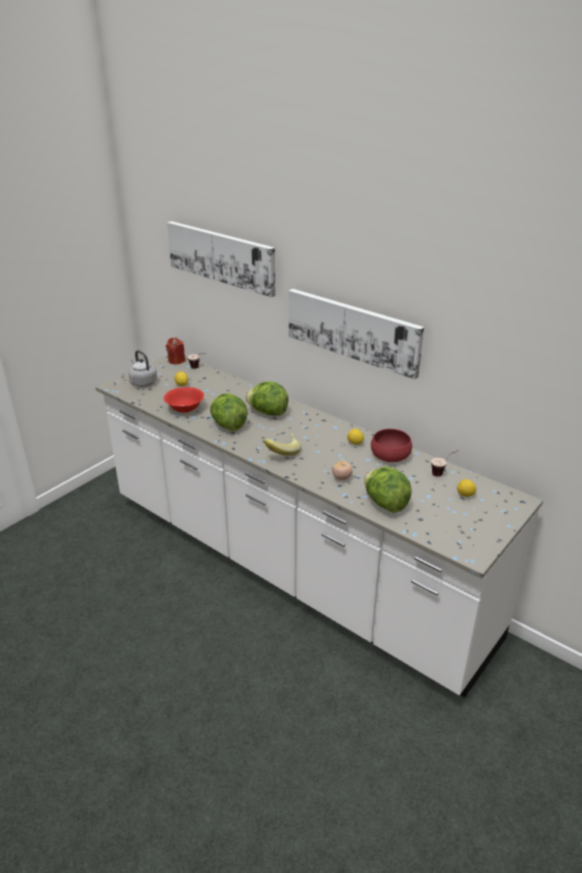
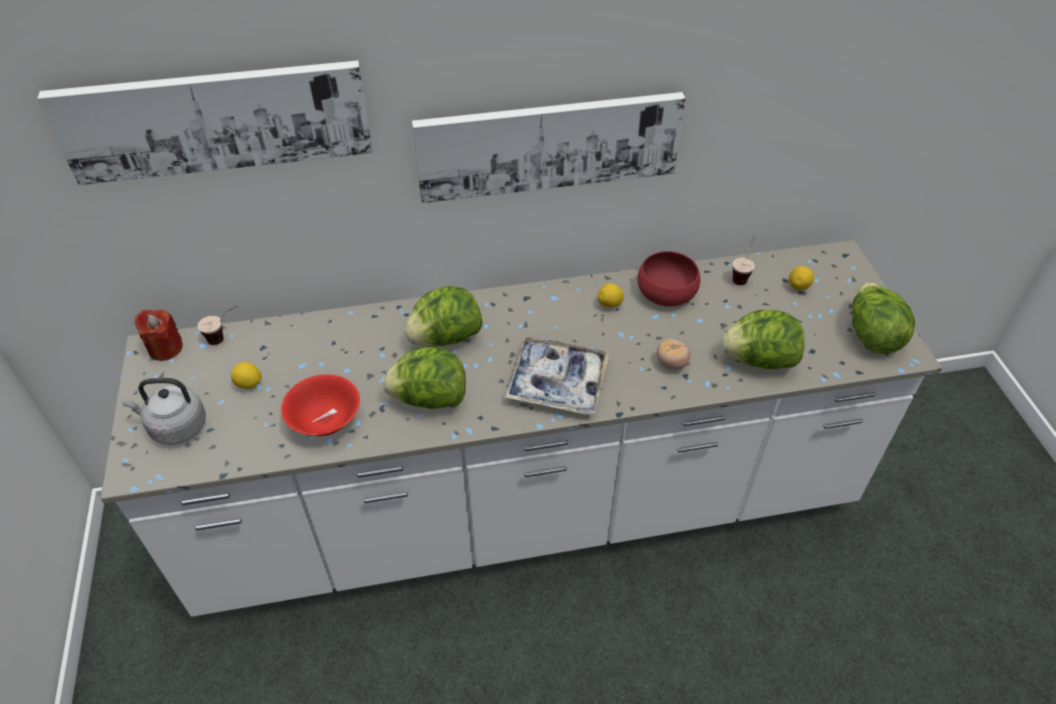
camera: 50 degrees left, 15 degrees up
(282, 451) = (557, 382): banana -> tray
(467, 536) = (871, 335): none -> lettuce

